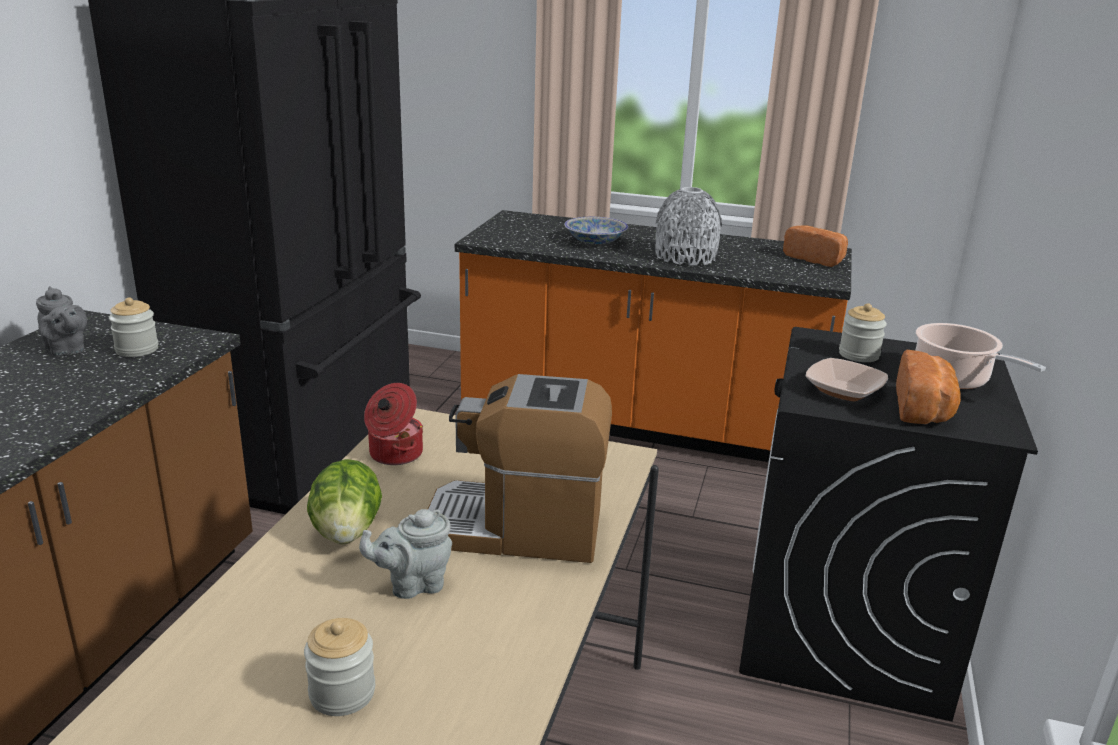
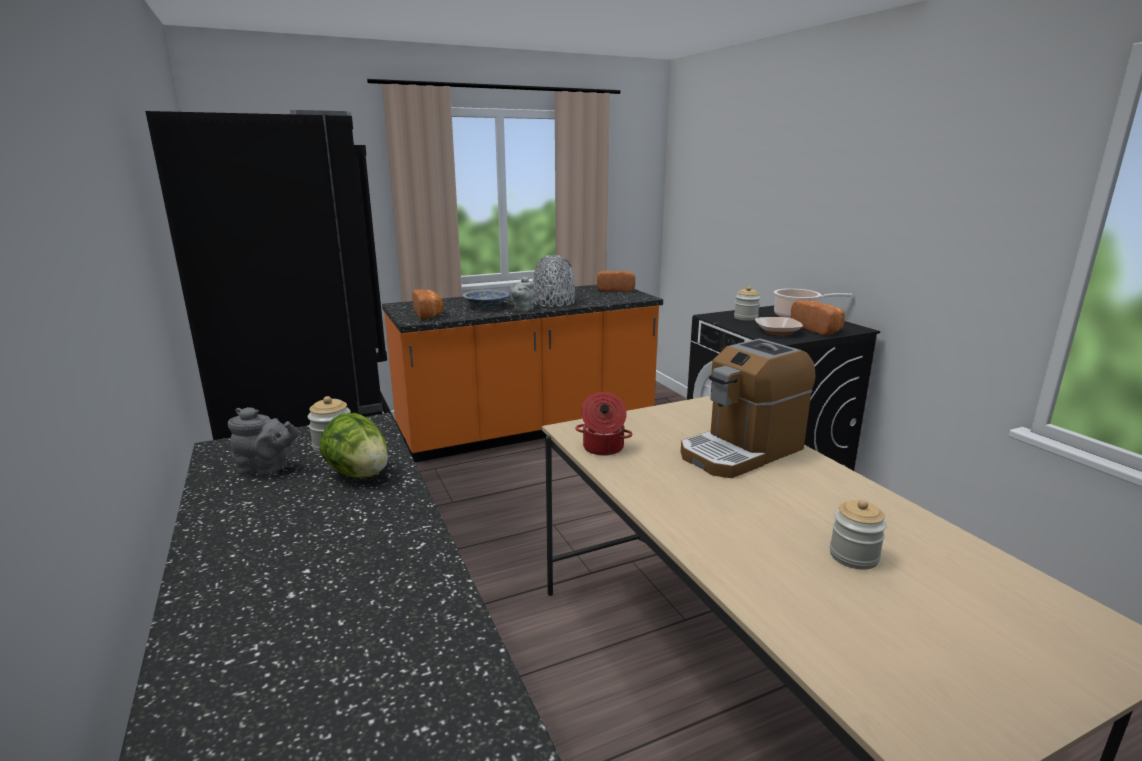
camera: 40 degrees left, 5 degrees down
(347, 532) = (675, 493): lettuce -> lettuce (359, 473)
(413, 584) = (762, 497): grey teapot -> grey teapot (522, 309)
(513, 236) = (429, 314): none -> bread

